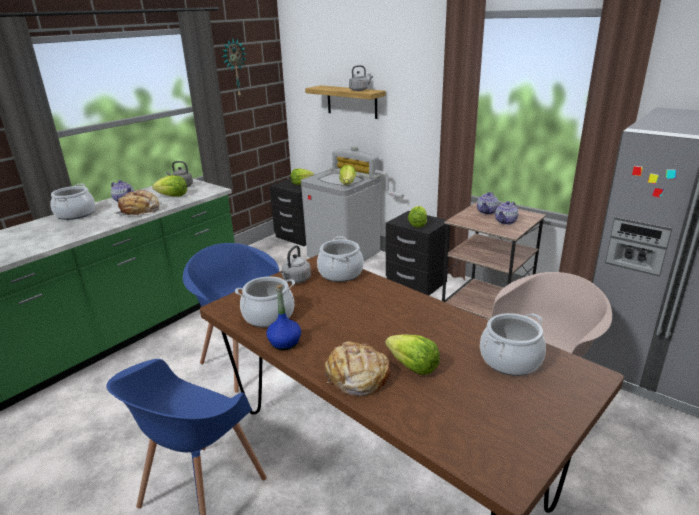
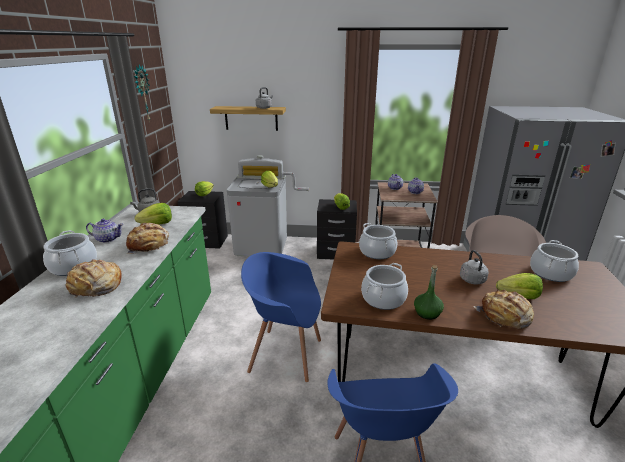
camera: 35 degrees left, 0 degrees up
(64, 231) = (95, 286): none -> bread
(284, 343) = (427, 313): blue bottle -> green bottle
(296, 280) = (356, 266): grey kettle -> grey kettle (473, 281)

